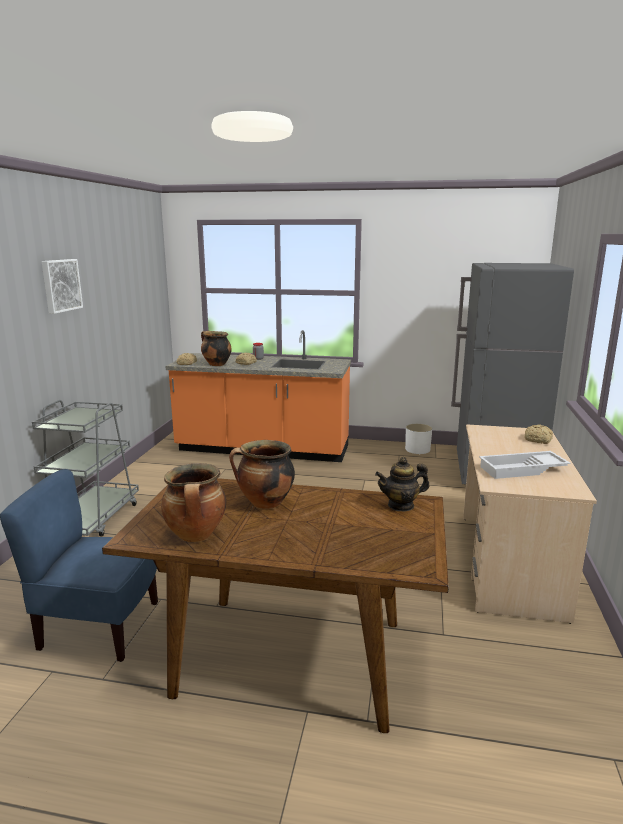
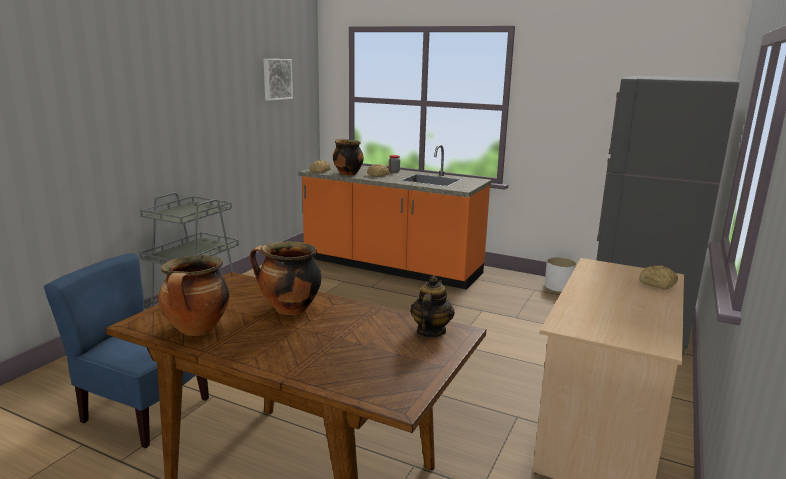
camera: 15 degrees right, 0 degrees up
(60, 285) = (186, 82): picture -> picture (276, 79)
(401, 505) = (430, 331): teapot -> teapot turned 105 degrees clockwise
(522, 470) = (610, 314): white tray -> none

